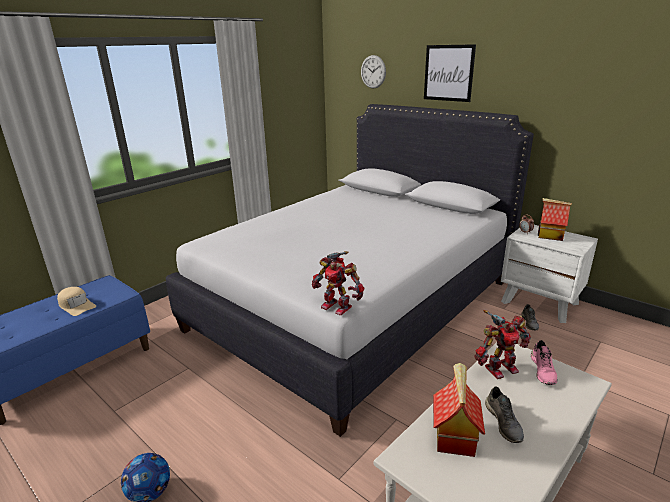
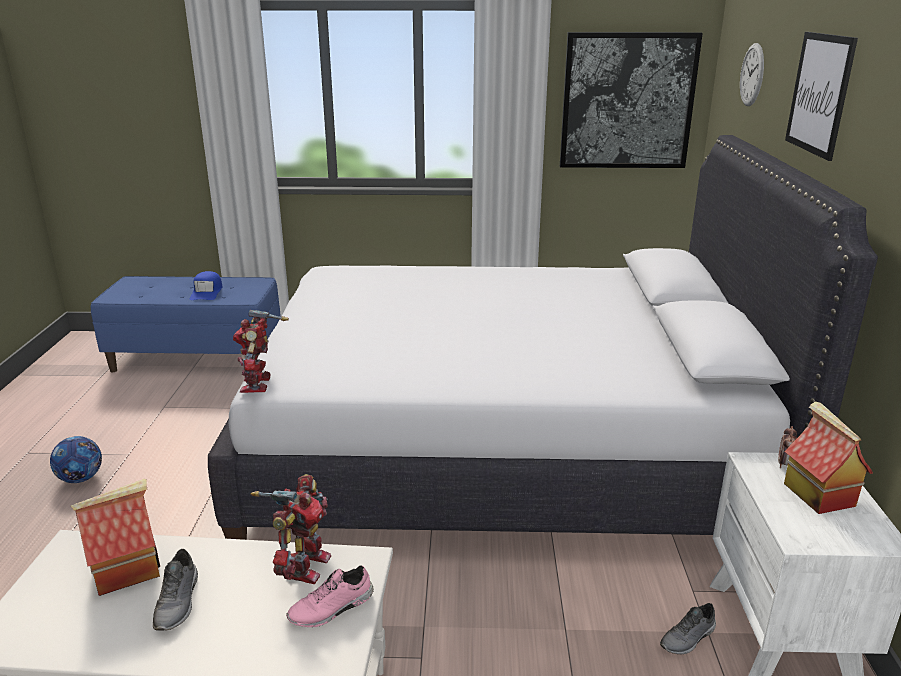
camera: 50 degrees right, 0 degrees up
(76, 305) = (207, 292): beige cap -> blue cap
(292, 96) = (627, 101): none -> picture
(499, 368) = (304, 566): toy robot -> toy robot turned 105 degrees counterclockwise
(504, 422) = (179, 602): grey shoe -> grey shoe turned 45 degrees counterclockwise

